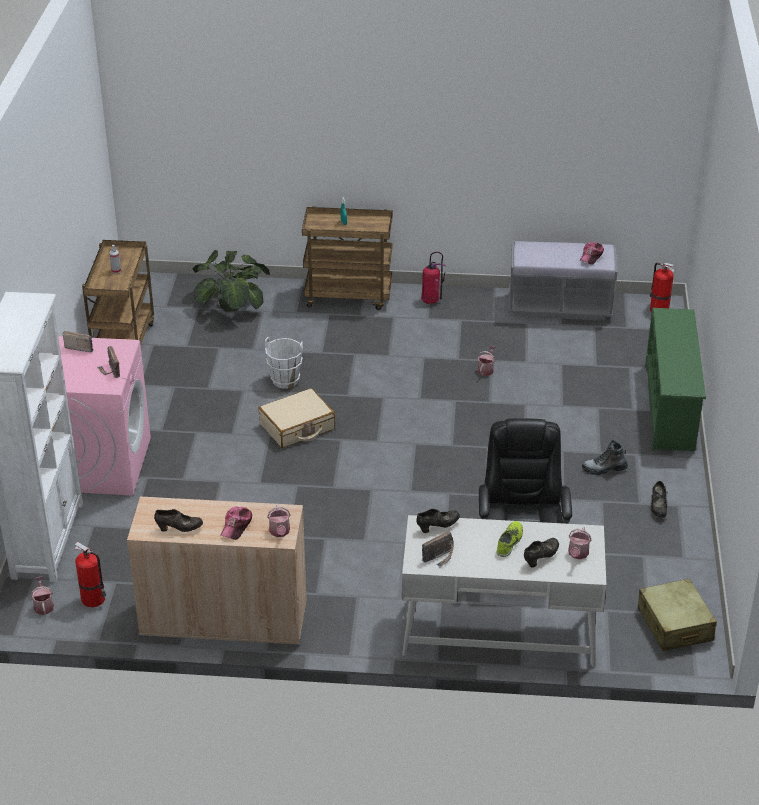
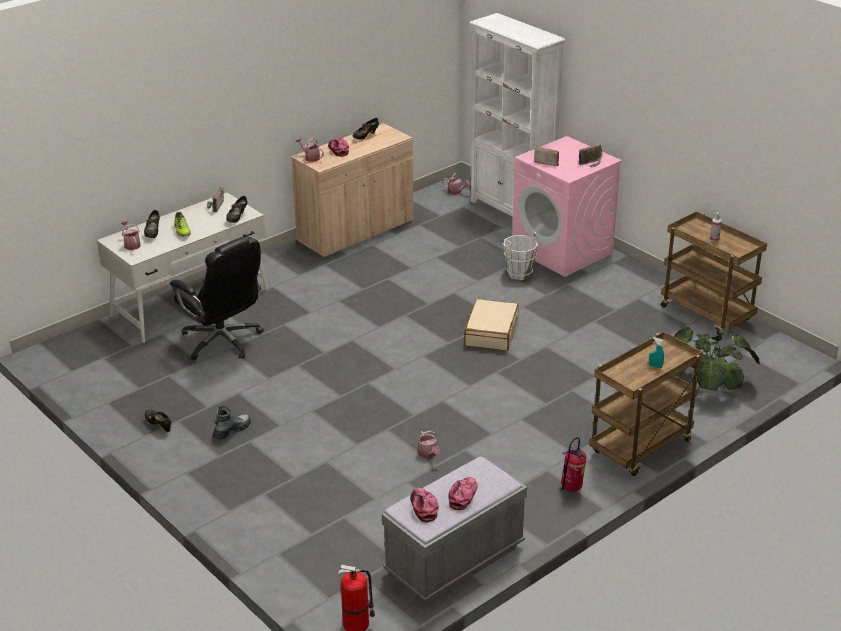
camera: 135 degrees right, 5 degrees down
(94, 599) = (437, 205): fire extinguisher -> none
(285, 381) = (555, 355): white bucket -> white bucket (519, 274)
(560, 250) = (463, 496): none -> cap
(670, 407) = (231, 516): green shoe rack -> none
(674, 625) = (77, 361): beige suitcase -> none

